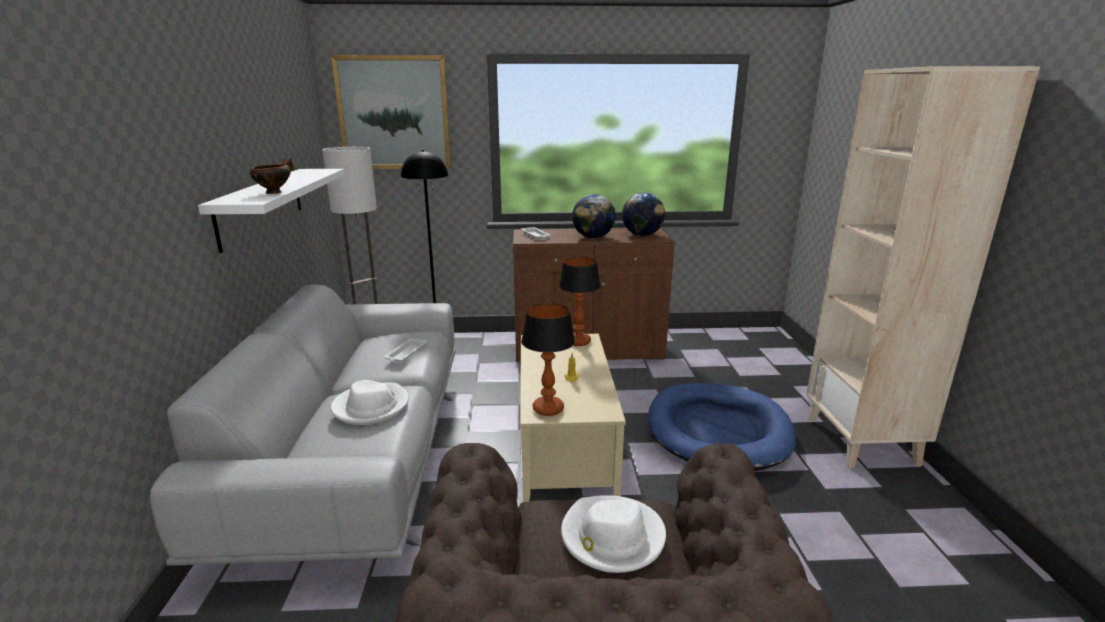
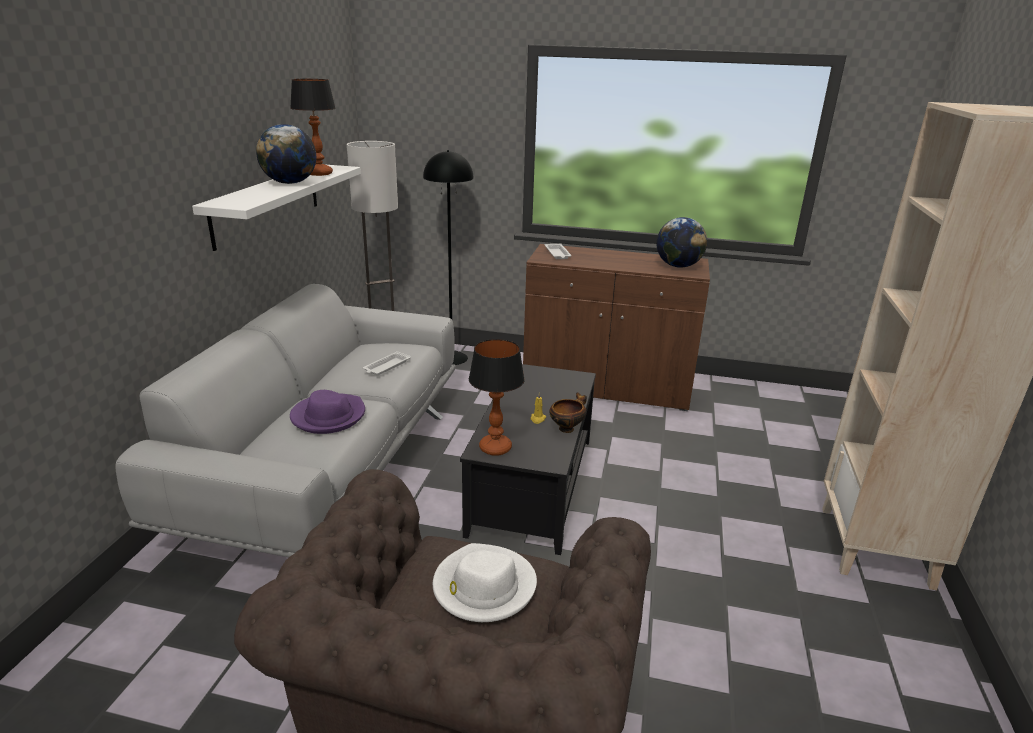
camera: 15 degrees right, 5 degrees up
(275, 192) = (268, 195): bowl -> bowl (567, 428)
(371, 407) = (328, 416): white hat -> purple hat
(394, 113) = (426, 107): picture -> none
(563, 443) = (531, 484): beige coffee table -> black coffee table
(578, 342) = (568, 380): table lamp -> table lamp (319, 173)
(593, 237) = (619, 263): globe -> globe (290, 183)
(717, 430) = (707, 502): blue dog bed -> none

